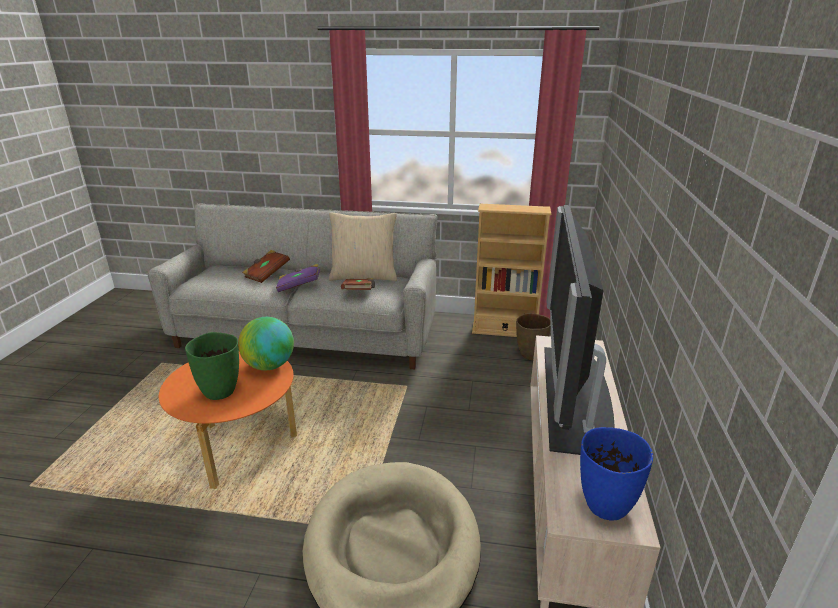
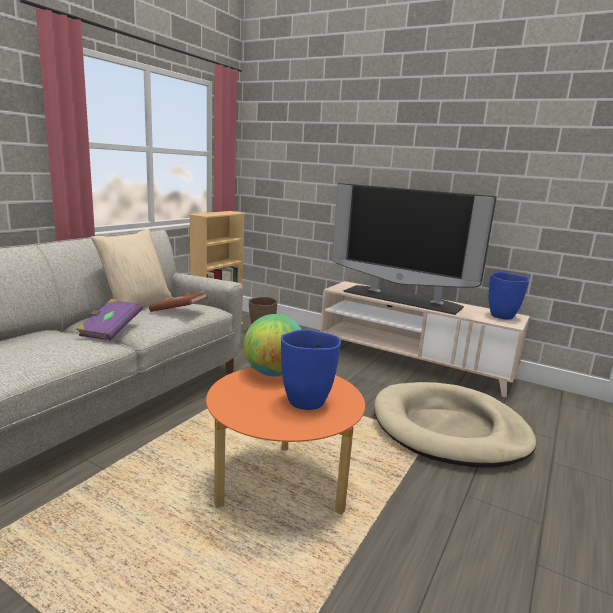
camera: 70 degrees left, 10 degrees down
(221, 391) = (306, 401): green vase -> blue vase
(267, 274) = (39, 338): brown book -> none

